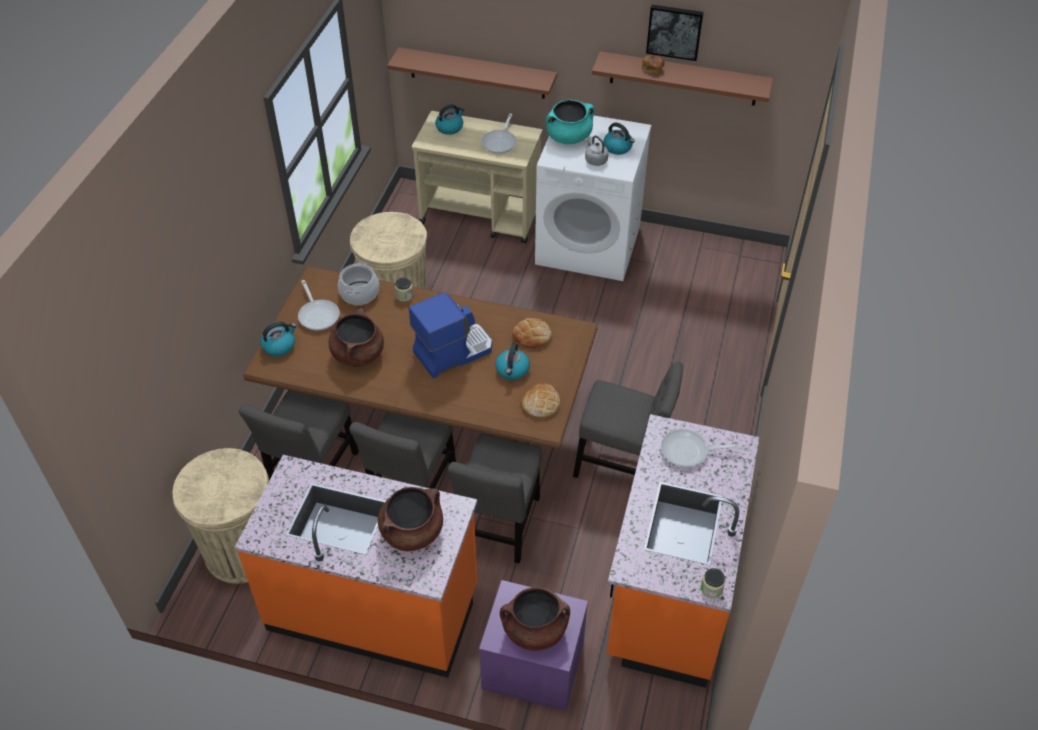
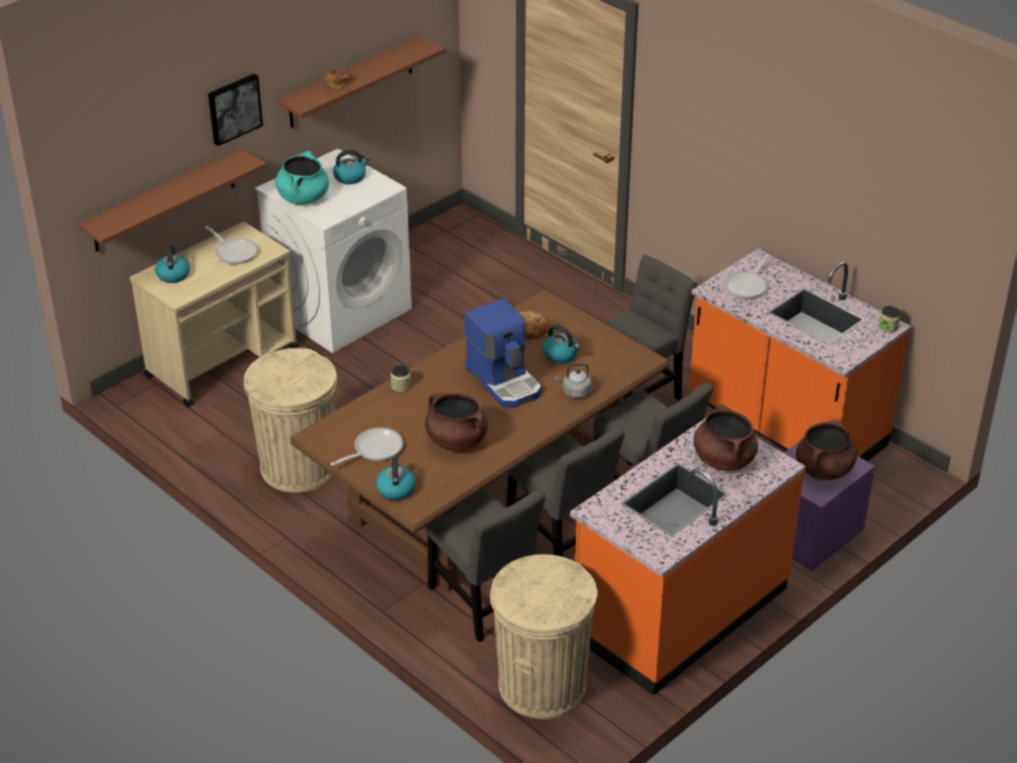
camera: 60 degrees left, 10 degrees down
(318, 314) = (374, 450): frying pan -> frying pan turned 45 degrees counterclockwise
(359, 293) = (369, 413): cooking pot -> none
(453, 351) = (505, 381): coffee machine -> coffee machine turned 150 degrees clockwise
(540, 403) = (614, 353): bread -> none
(595, 160) = (354, 195): grey kettle -> grey kettle (575, 392)
(674, 31) = (336, 38): picture -> picture (233, 108)

